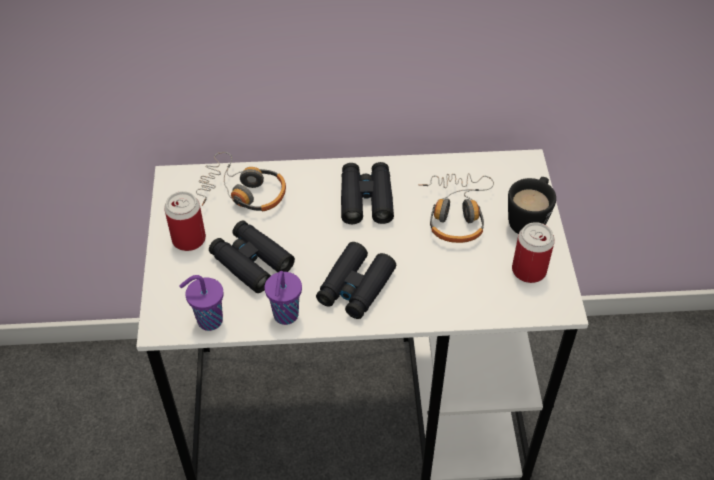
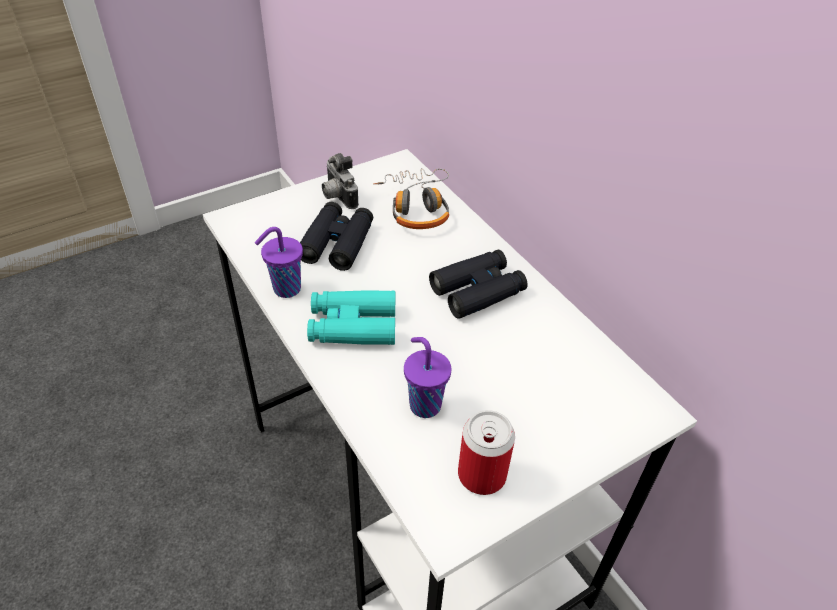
camera: 60 degrees right, 5 degrees down
(189, 239) = (337, 197): can -> camera
(208, 321) = (252, 243): purple cup -> purple cup (424, 404)
(355, 287) = (352, 326): black binoculars -> turquoise binoculars
(456, 214) = (516, 371): headphones -> none
(529, 219) = (566, 446): black mug -> none

